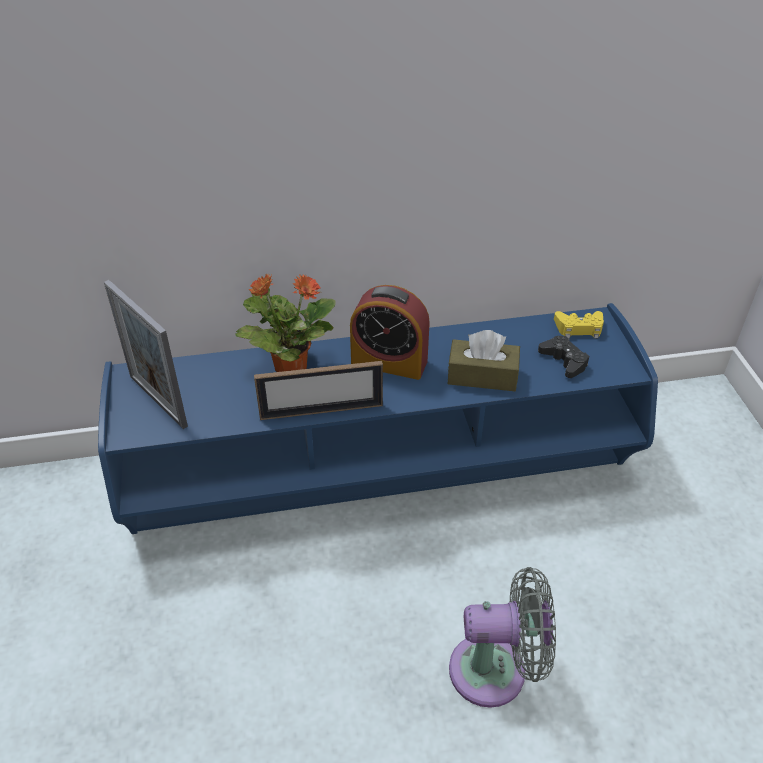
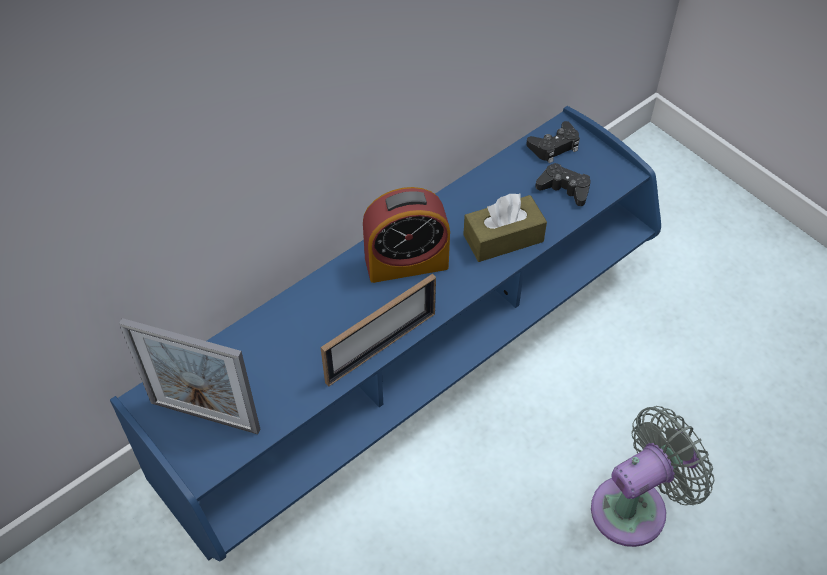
camera: 30 degrees left, 10 degrees up
(289, 367) = (312, 313): potted plant -> none
(579, 328) = (554, 146): yellow game controller -> black game controller

